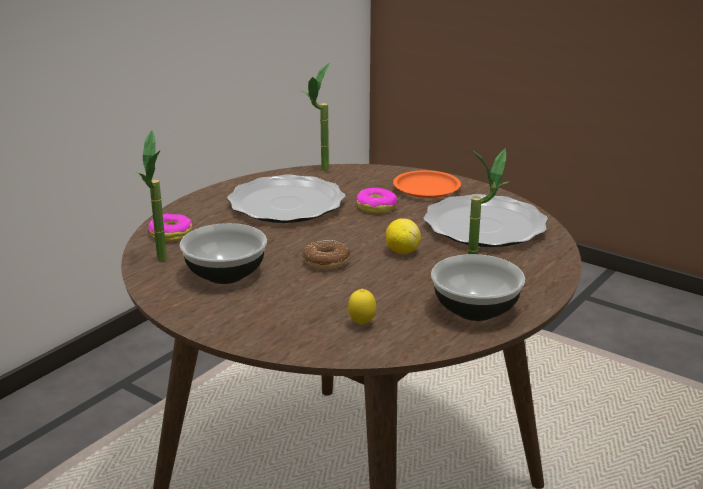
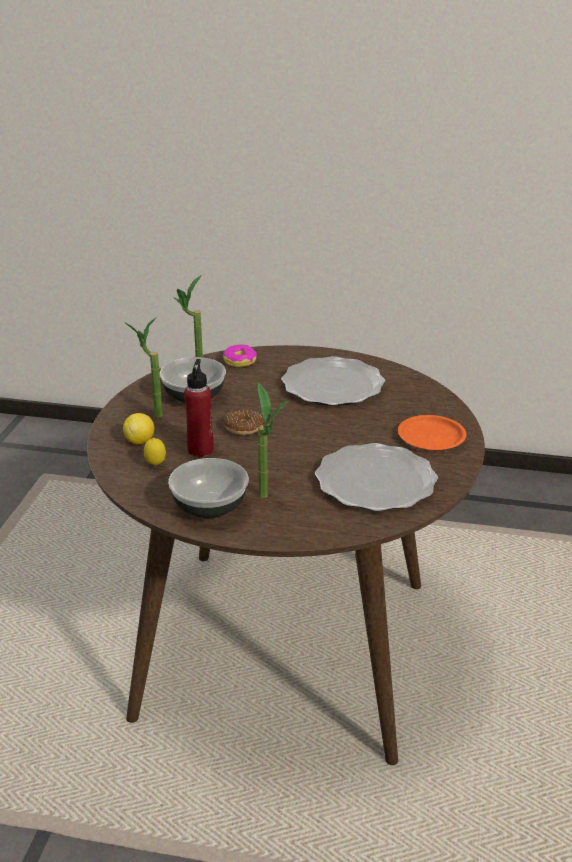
camera: 65 degrees right, 5 degrees up
(320, 172) = (414, 382): potted plant -> potted plant (150, 414)
(351, 293) = (200, 450): none -> red bottle
(376, 207) = (365, 424): donut -> none
(402, 251) = (288, 454): lemon -> lemon (140, 441)

